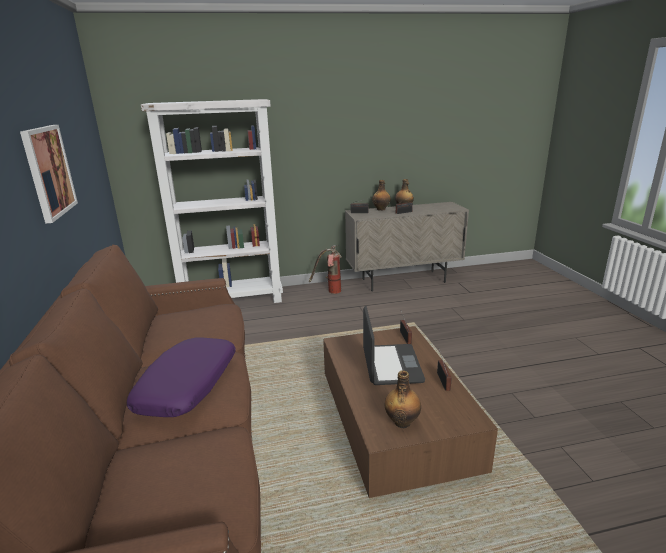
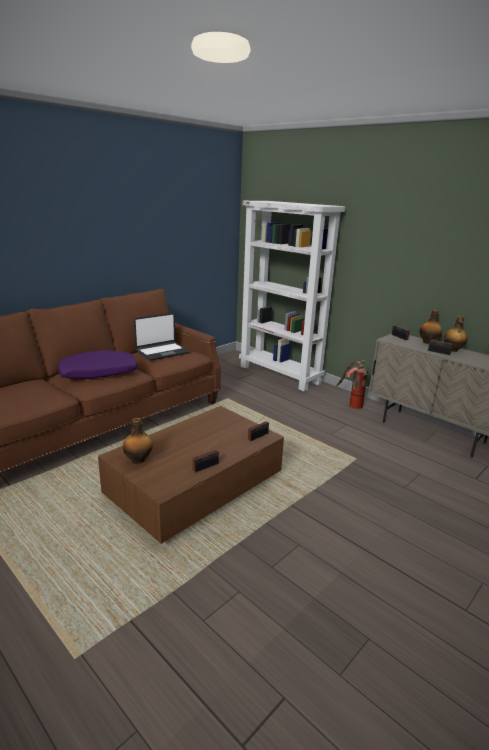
camera: 55 degrees right, 0 degrees up
(48, 171) = (141, 234): picture -> none
(391, 365) = (208, 439): laptop -> laptop (162, 352)

